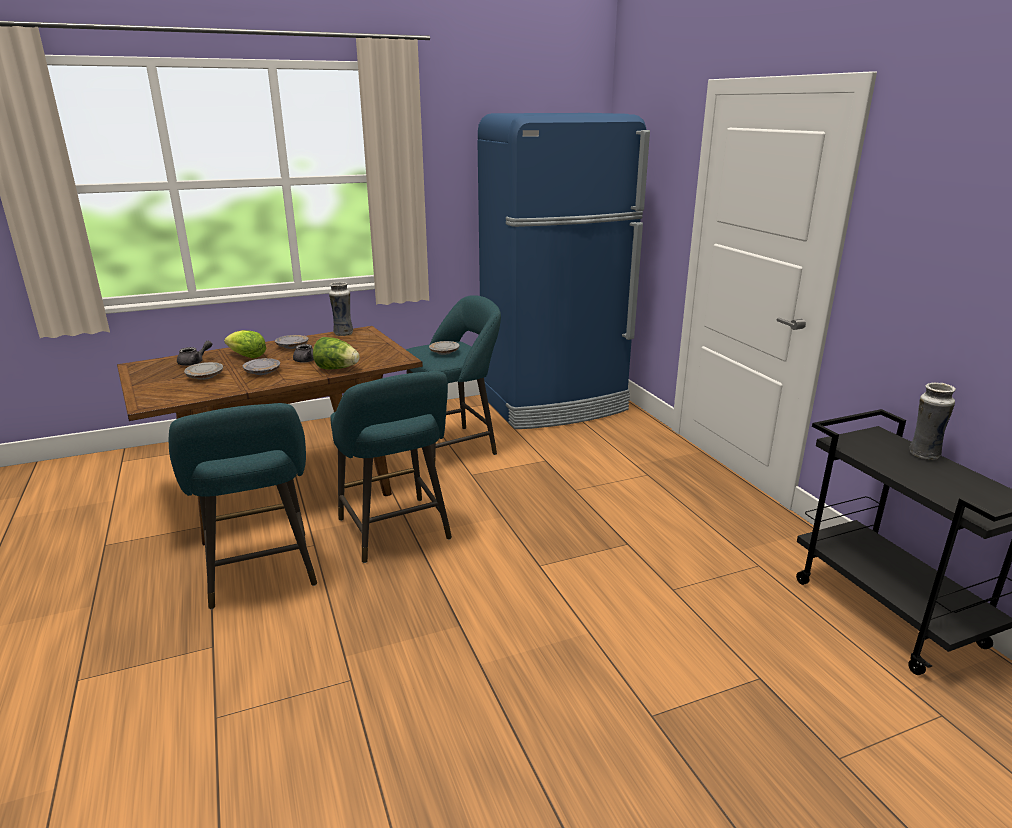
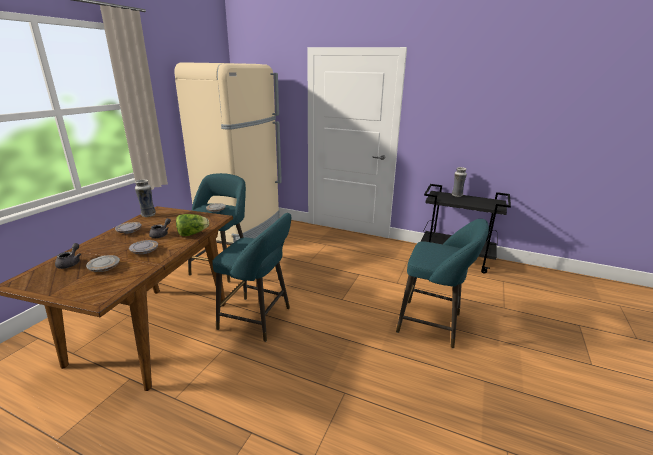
camera: 45 degrees left, 0 degrees up
(247, 356) = (108, 246): lettuce -> none
(261, 574) = (216, 381): turquoise stool -> turquoise stool (433, 324)
(554, 404) = (242, 228): blue fridge -> beige fridge

